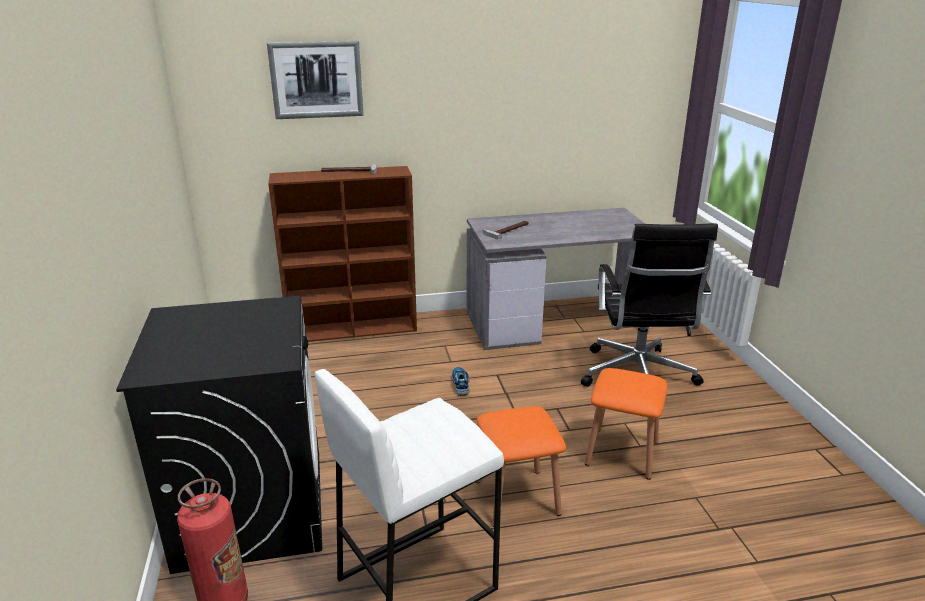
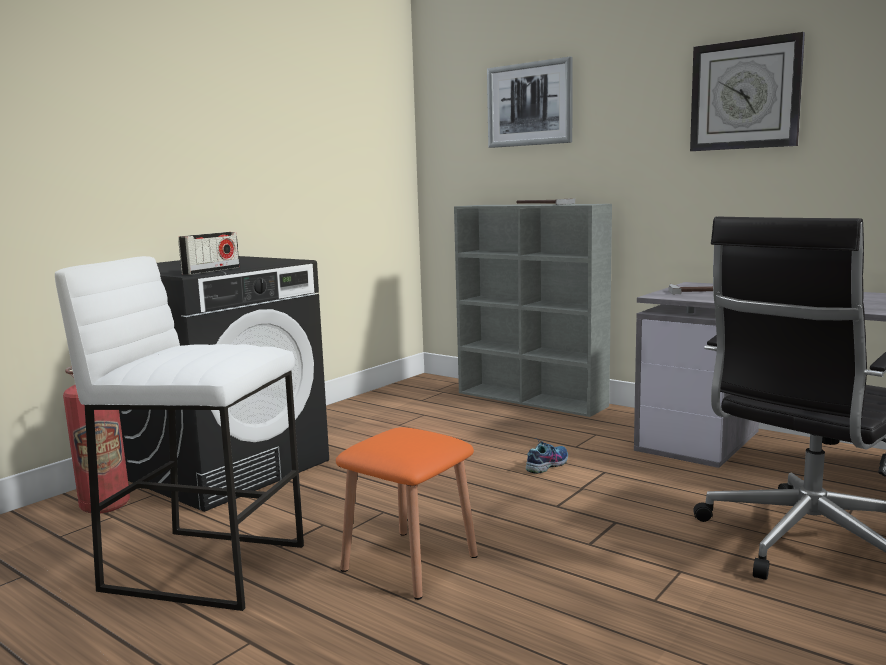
camera: 50 degrees right, 15 degrees down
(282, 348) = (211, 271): none -> radio
(354, 329) = (532, 399): brown bookcase -> grey bookcase
(502, 83) = (745, 95): none -> wall clock
(622, 452) = (612, 593): orange stool -> none

